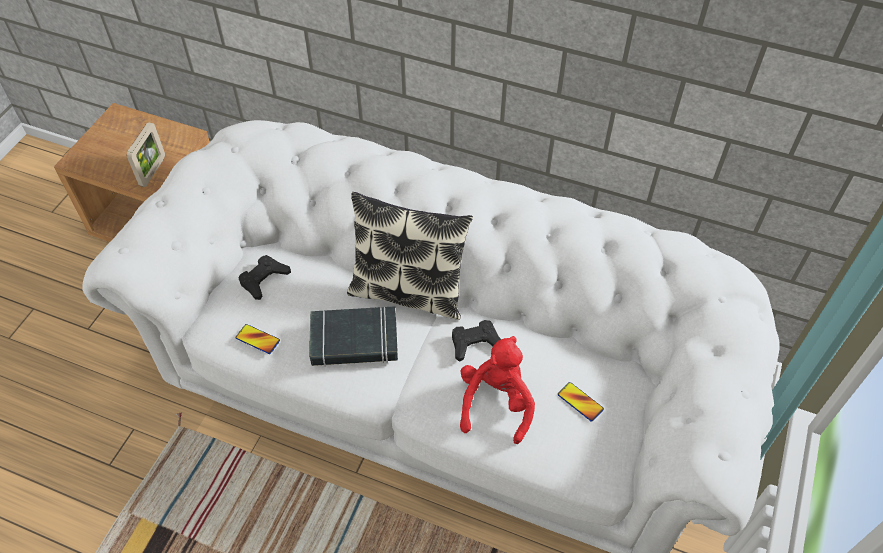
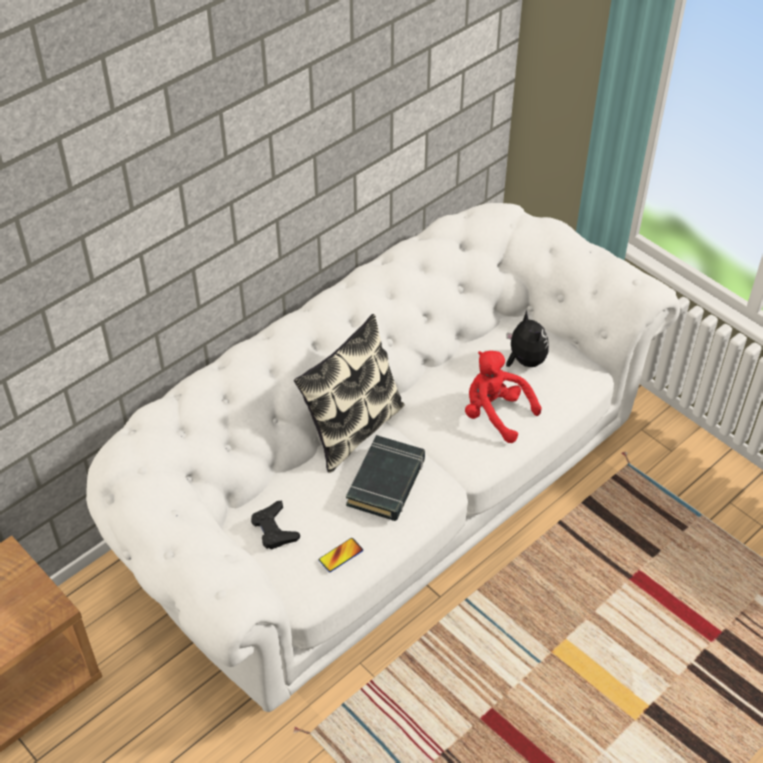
camera: 65 degrees left, 5 degrees down
(153, 171) = (38, 600): picture frame -> none
(475, 343) = (435, 402): black game controller -> none
(580, 402) = (524, 361): phone -> plush toy

